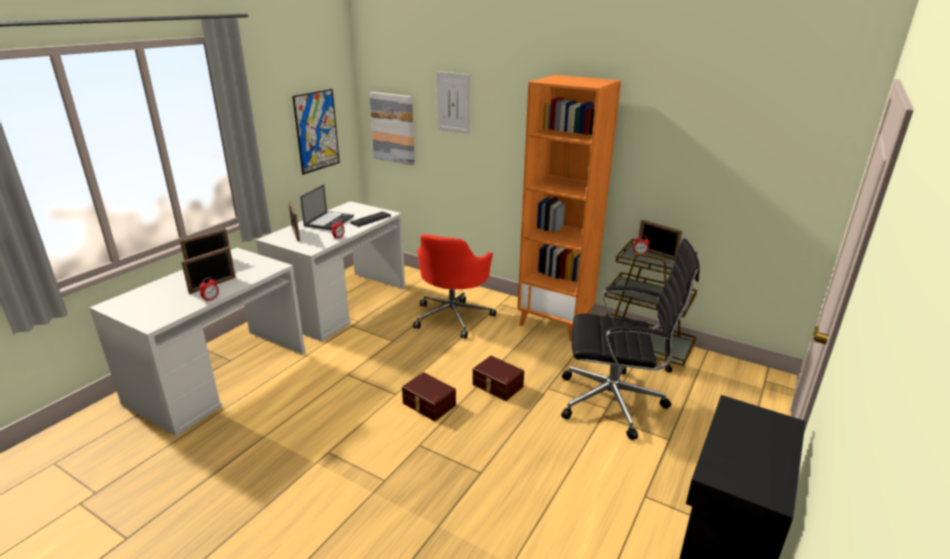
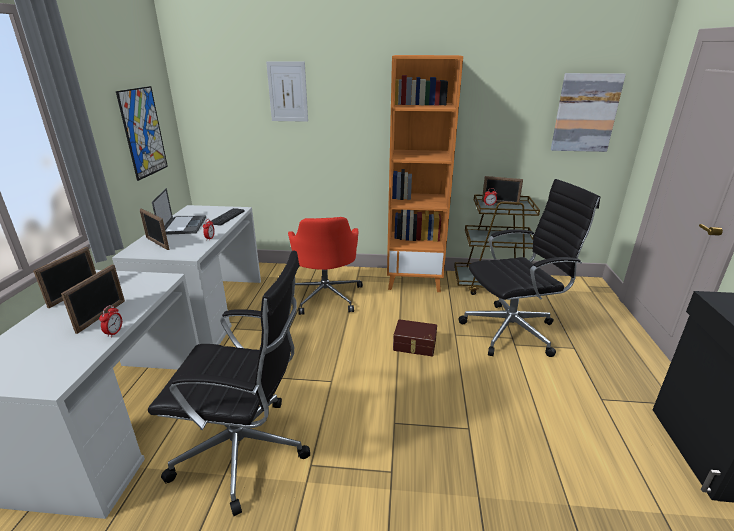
camera: 25 degrees left, 0 degrees up
(290, 425) = (245, 451): none -> black office chair
(393, 128) = (219, 125): picture -> picture (585, 113)
(428, 405) = (370, 381): brown storage box -> none

